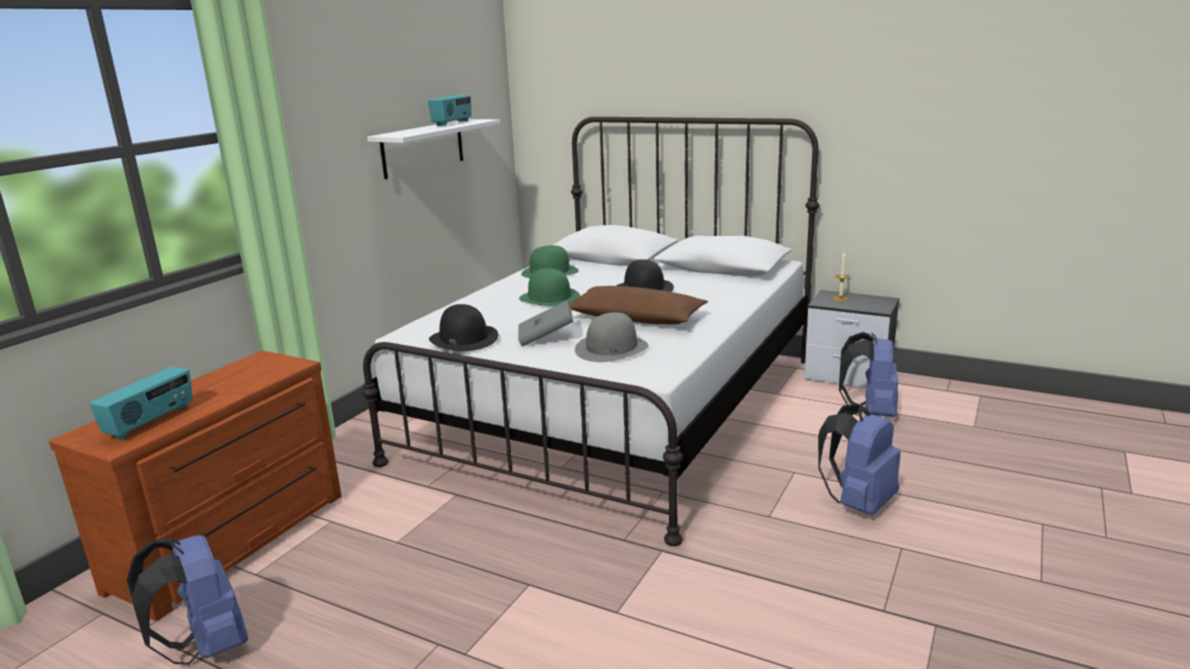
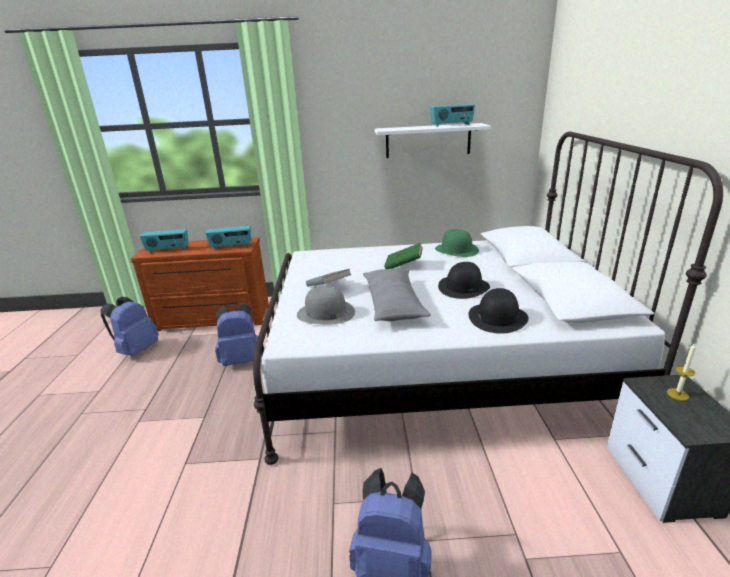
camera: 60 degrees right, 5 degrees up
(265, 372) = (231, 246): none -> radio
(463, 338) = (305, 268): black hat -> black hat (497, 317)
(549, 298) = (403, 266): green hat -> green book
(636, 319) = (393, 303): brown pillow -> grey pillow
(870, 412) = (594, 524): blue backpack -> blue backpack (242, 359)

